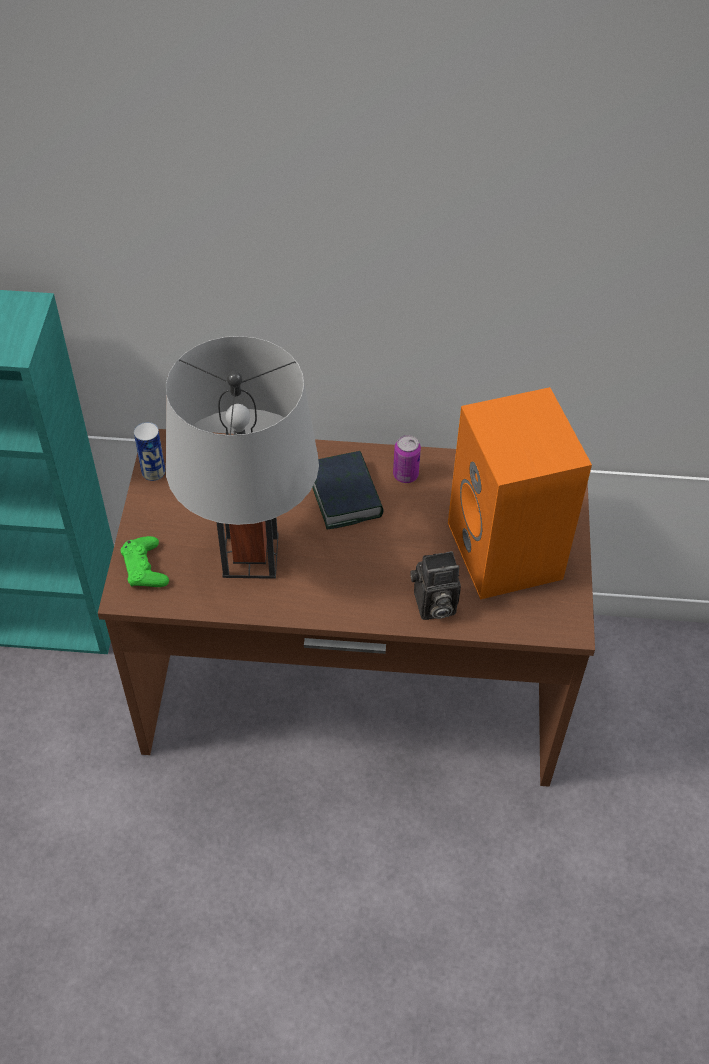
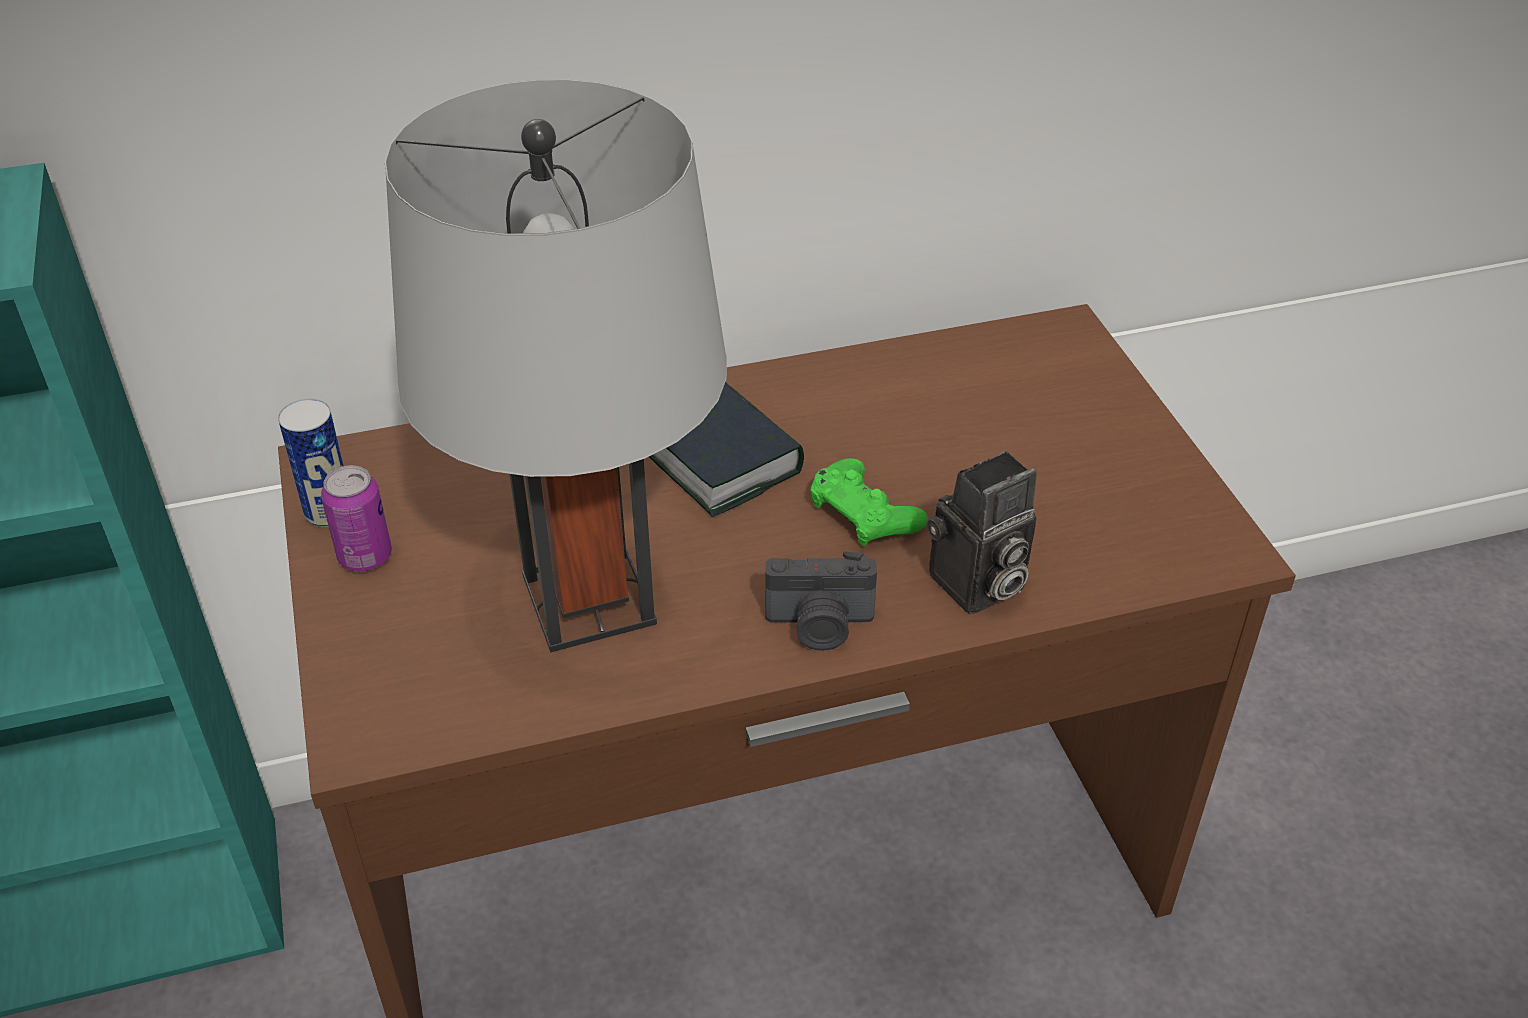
camera: 20 degrees left, 10 degrees down
(145, 568) = (381, 680): green game controller -> green game controller (864, 513)
(349, 603) = (819, 625): none -> camera
(405, 475) = (806, 399): can -> can (365, 557)
(508, 552) = (1052, 468): orange speaker -> none

